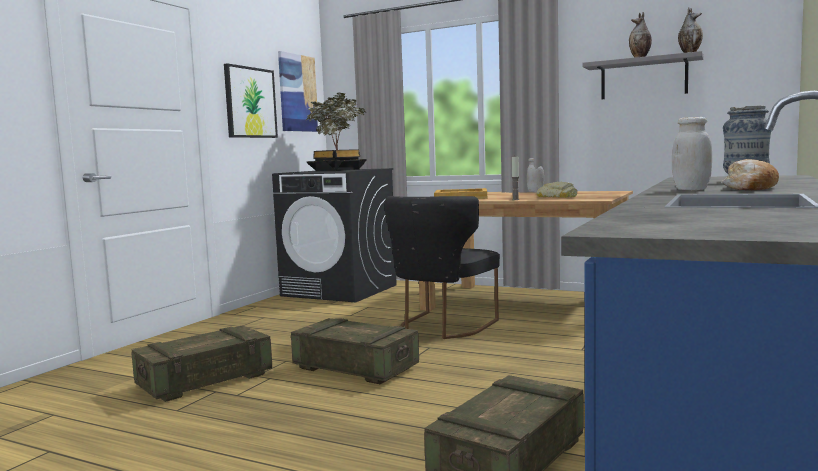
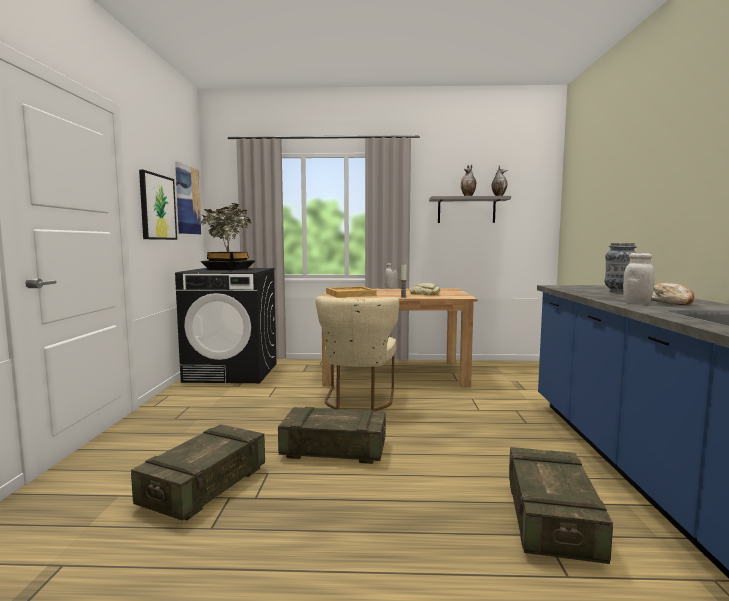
camera: 25 degrees left, 0 degrees up
(441, 327) = (358, 401): black chair -> beige chair

